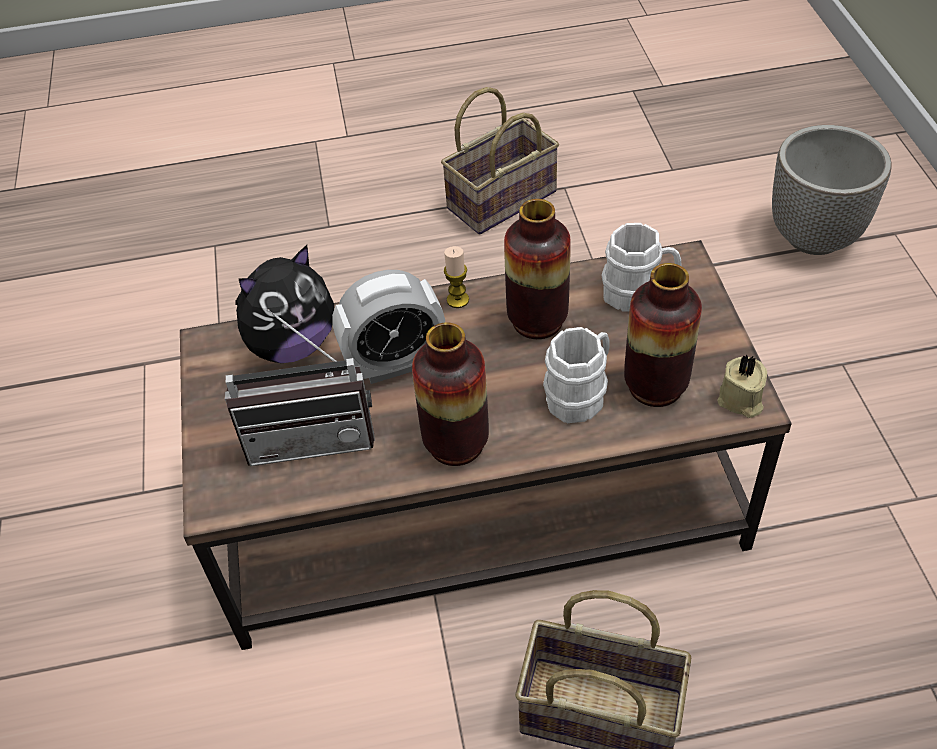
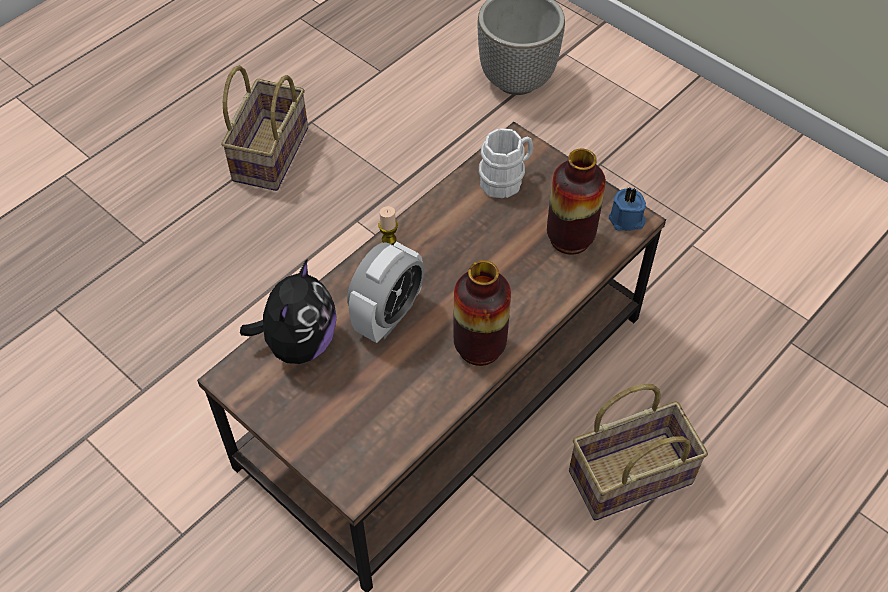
camera: 40 degrees left, 5 degrees up
(312, 435) = (376, 398): radio -> none
(537, 321) = (457, 233): vase -> none
(580, 394) = (529, 269): white mug -> none
(740, 400) = (627, 220): beige candle -> blue candle

